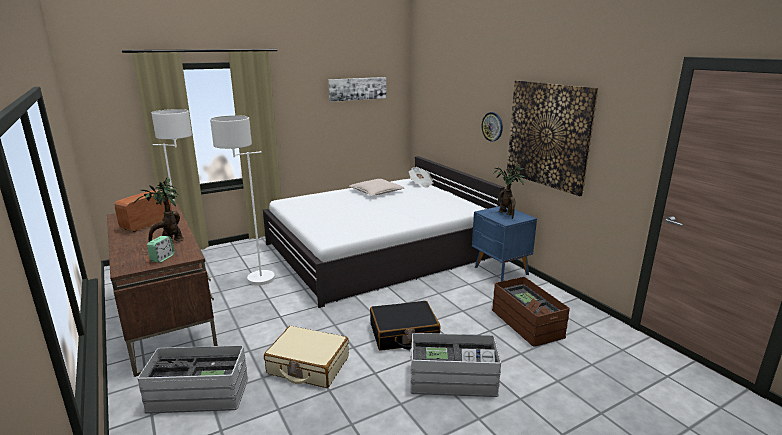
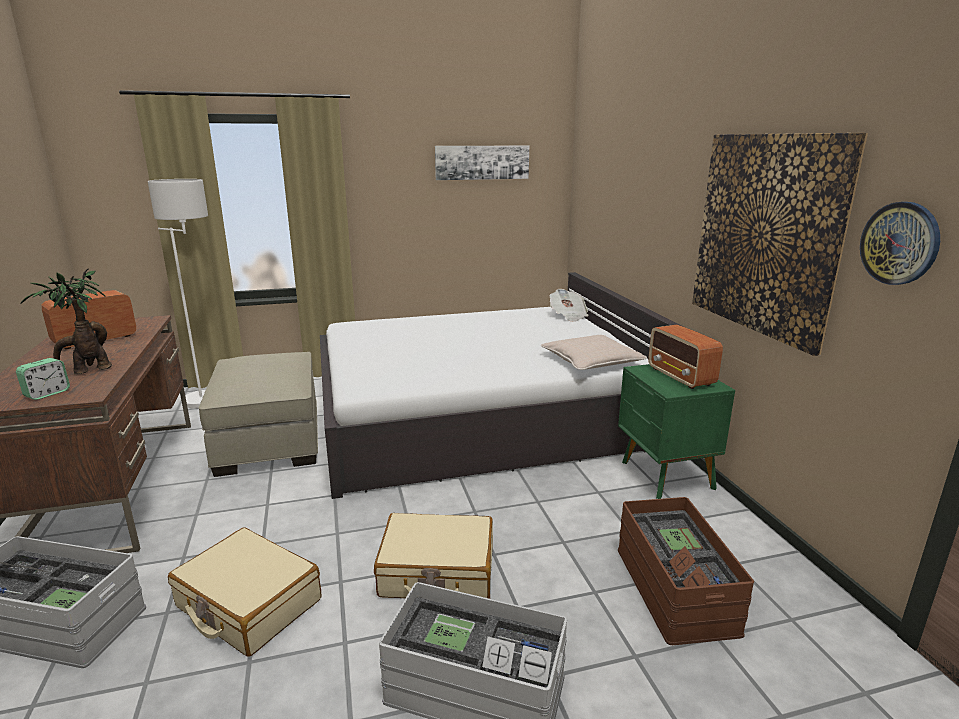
camera: 15 degrees right, 0 degrees up
(253, 281) = (269, 440): white floor lamp -> beige ottoman
(376, 191) = (490, 322): beige pillow -> beige pillow (591, 360)
(404, 334) = (437, 572): black suitcase -> beige suitcase
(492, 126) = (677, 222): wall clock -> wall clock (899, 243)
(501, 271) = (666, 476): blue nightstand -> green nightstand
(507, 214) = (681, 377): potted plant -> radio

